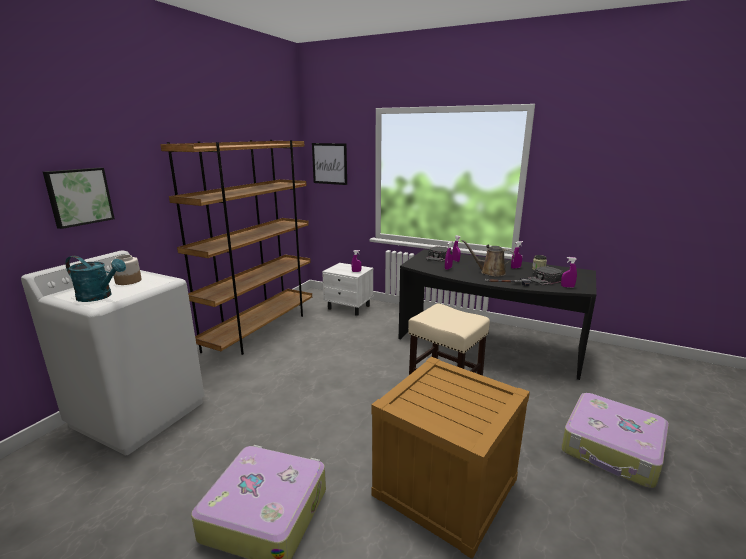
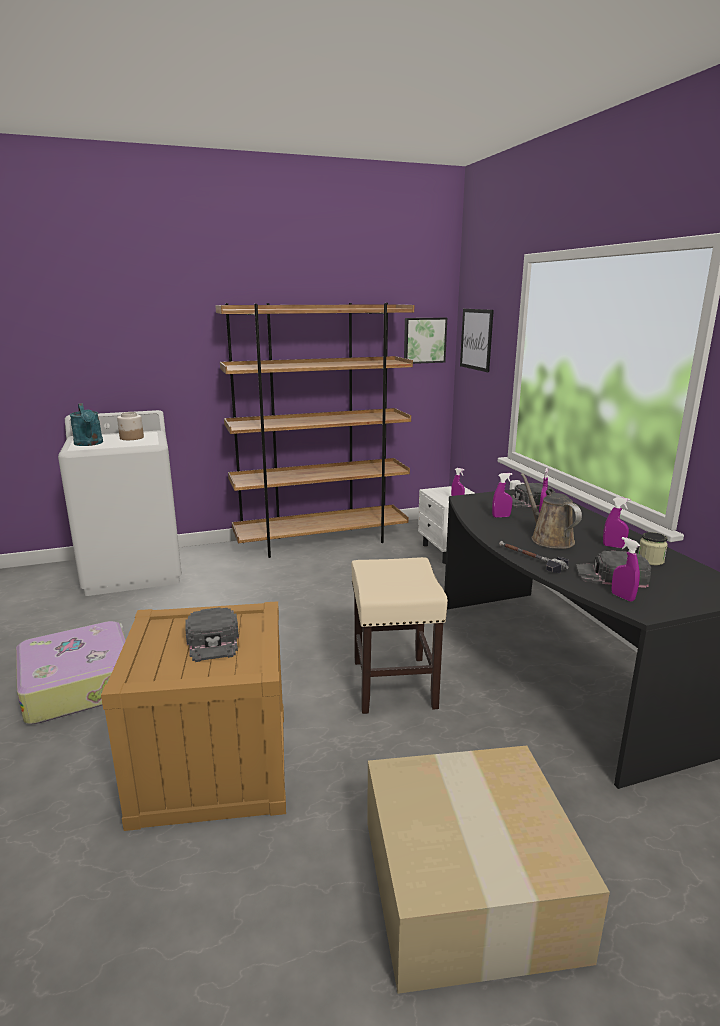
camera: 45 degrees right, 0 degrees up
(79, 196) = (128, 353): picture -> picture (424, 340)
(451, 394) = (213, 641): none -> black cap
(612, 449) = (472, 888): suitcase -> cardboard box

